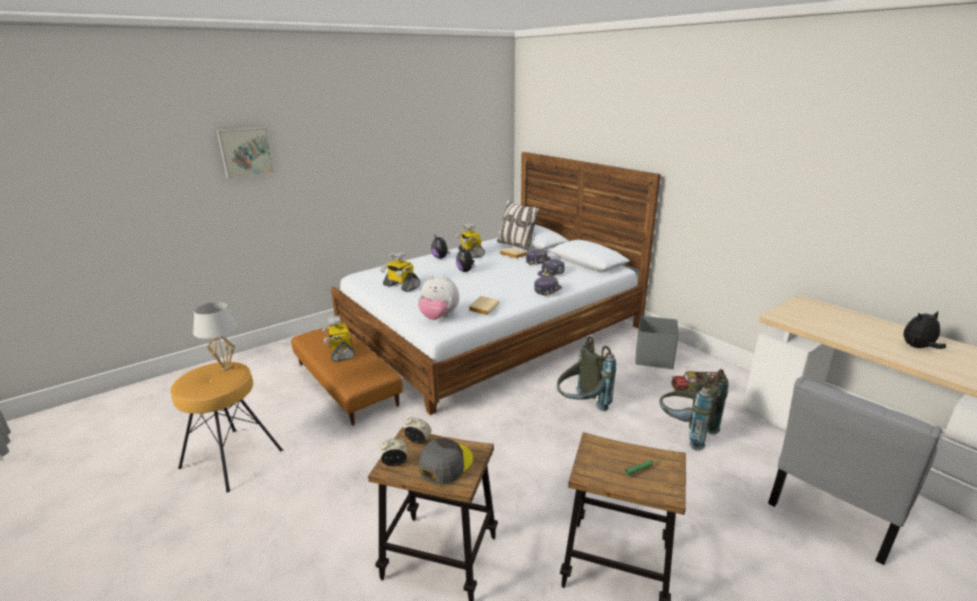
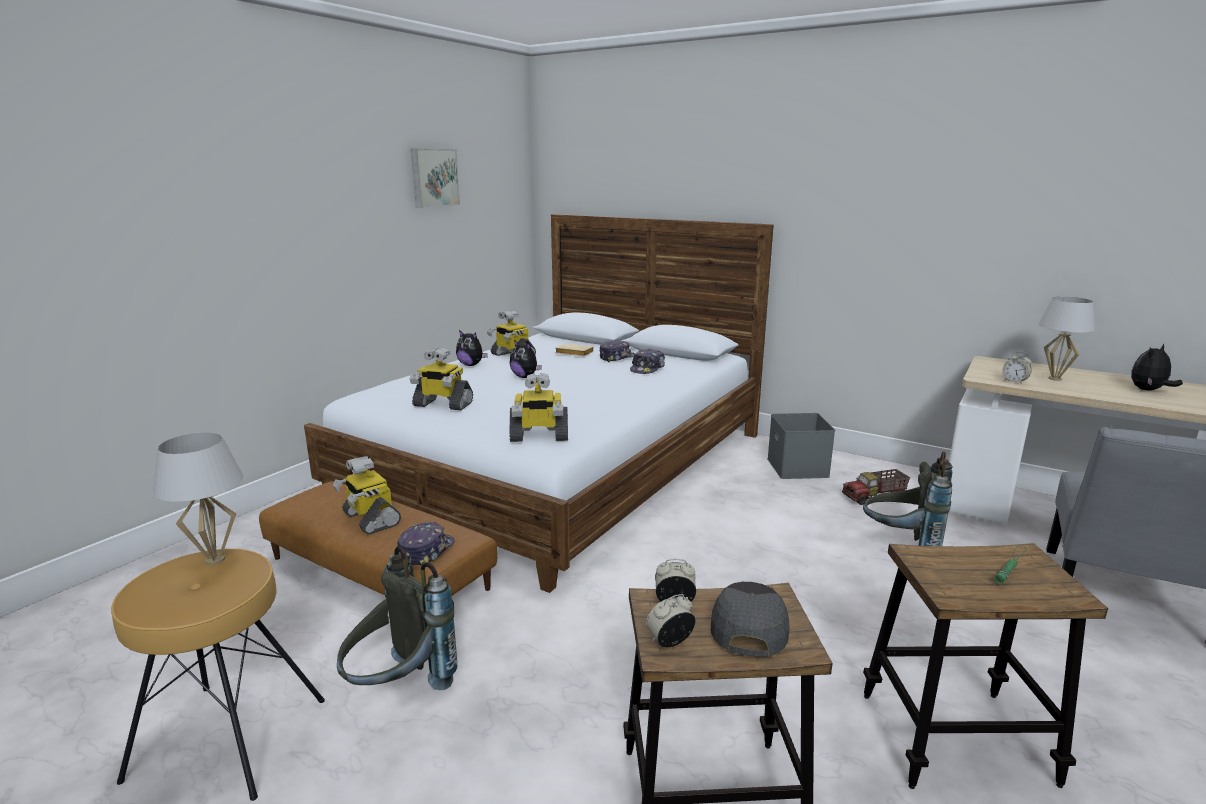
camera: 20 degrees left, 5 degrees down
(246, 152) = (149, 193): picture -> picture (434, 178)
(438, 317) = (539, 436): plush toy -> toy robot
(483, 308) = (594, 417): beige book -> none
(516, 245) = (567, 342): pillow -> none
(547, 290) = (662, 387): cap -> cap (426, 551)
(581, 406) = (754, 541): grey backpack -> grey backpack (399, 689)
(801, 323) = (1014, 381): none -> alarm clock
(842, 325) = (1055, 379): none -> white table lamp

